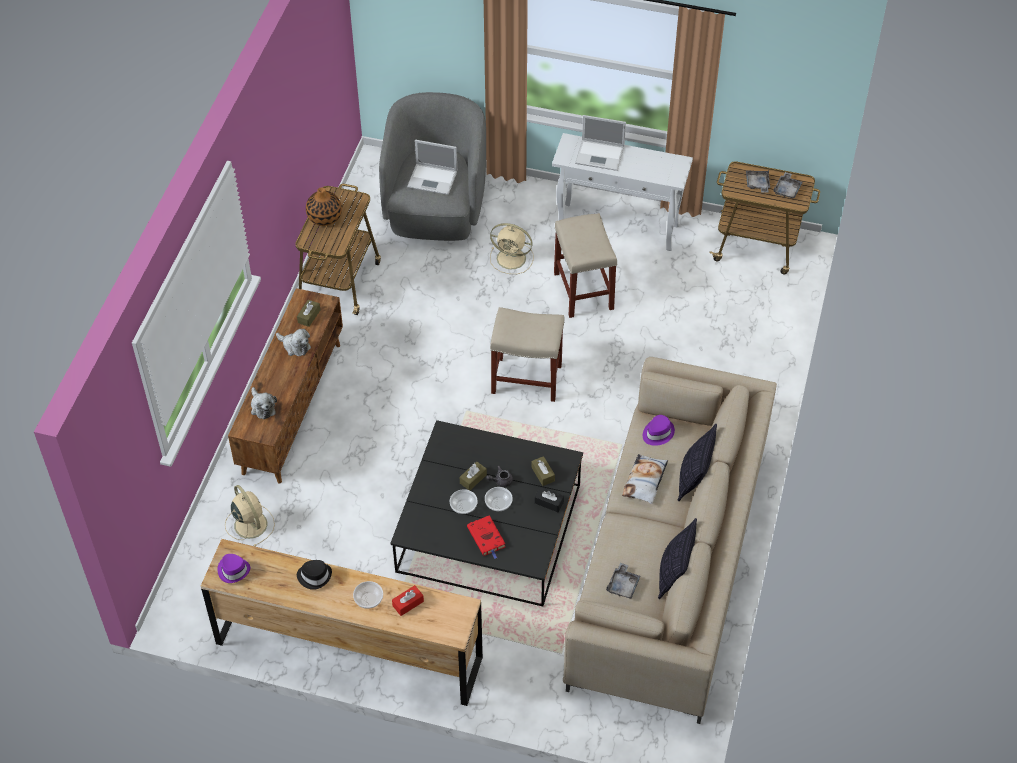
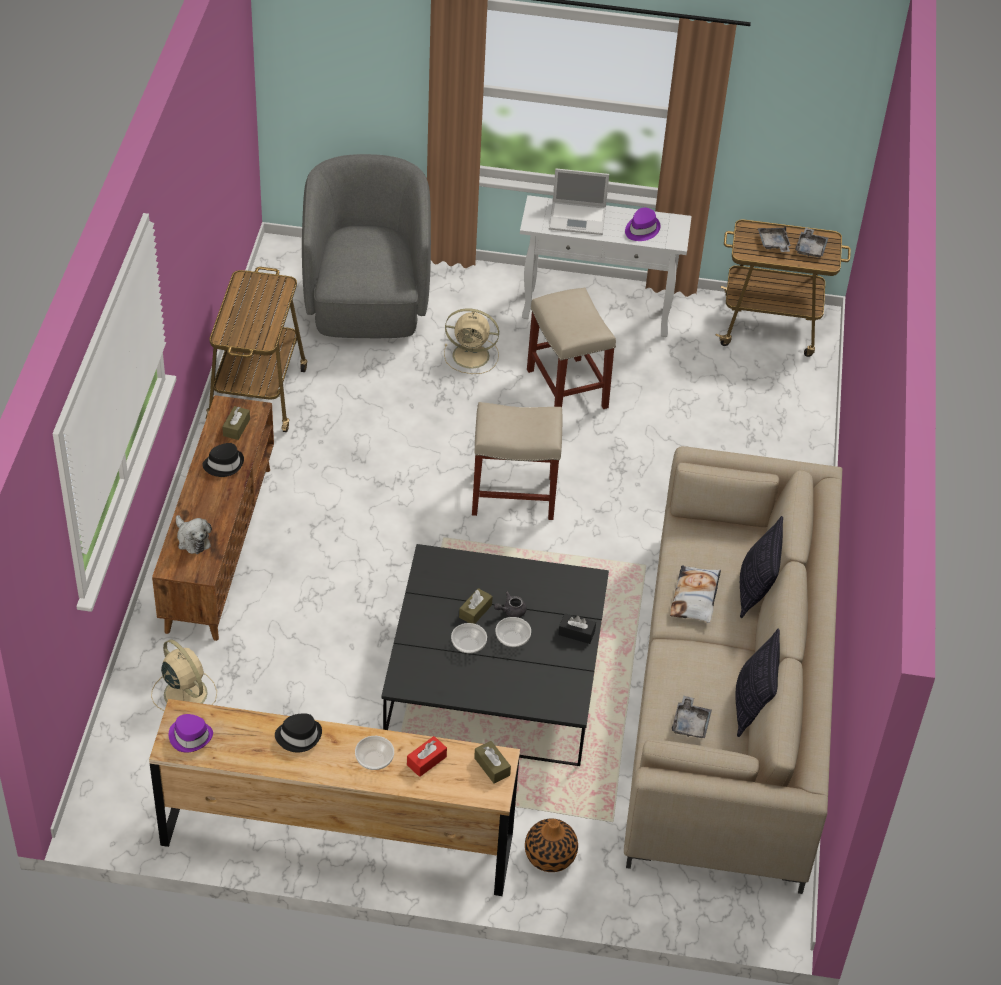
camera: 10 degrees left, 5 degrees down
(295, 346) = (224, 464): plush toy -> black hat
(324, 217) = (242, 306): vase -> vase (550, 855)
(433, 179) = (369, 260): laptop -> none
(487, 538) = (505, 681): red book -> none
(543, 474) = (563, 599): brown tissue box -> brown tissue box (492, 766)
(657, 433) = (700, 539): purple hat -> purple hat (641, 229)

